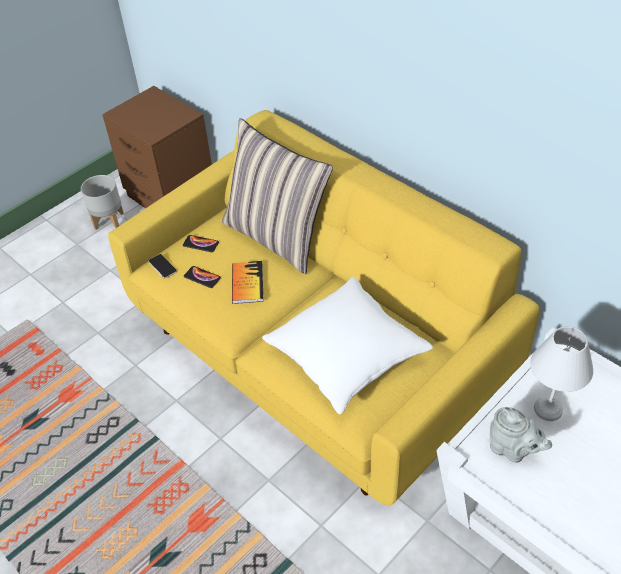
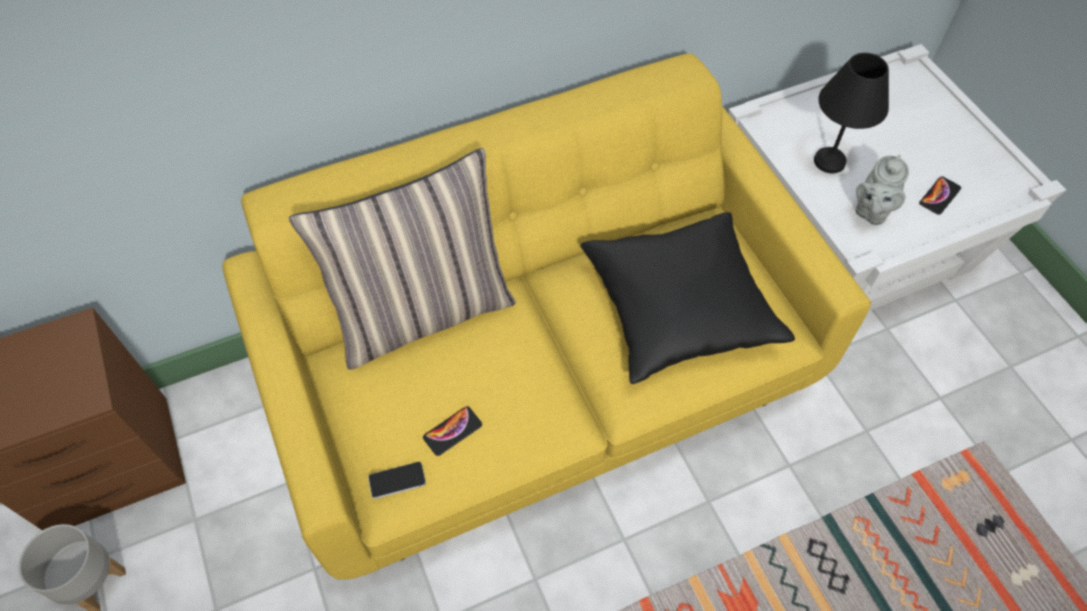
camera: 70 degrees left, 10 degrees up
(200, 244) = (380, 412): phone -> phone (939, 196)
(247, 283) = (497, 376): book -> none
(347, 355) = (679, 307): white pillow -> black pillow
(513, 450) = (871, 211): grey teapot -> grey teapot turned 150 degrees clockwise
(549, 410) = (831, 161): white table lamp -> black table lamp

